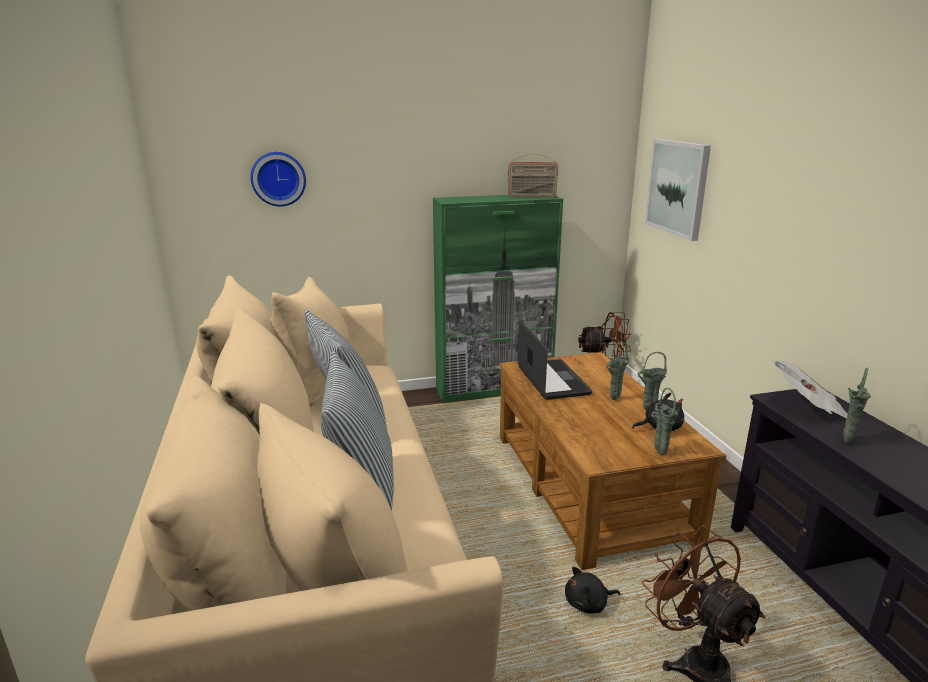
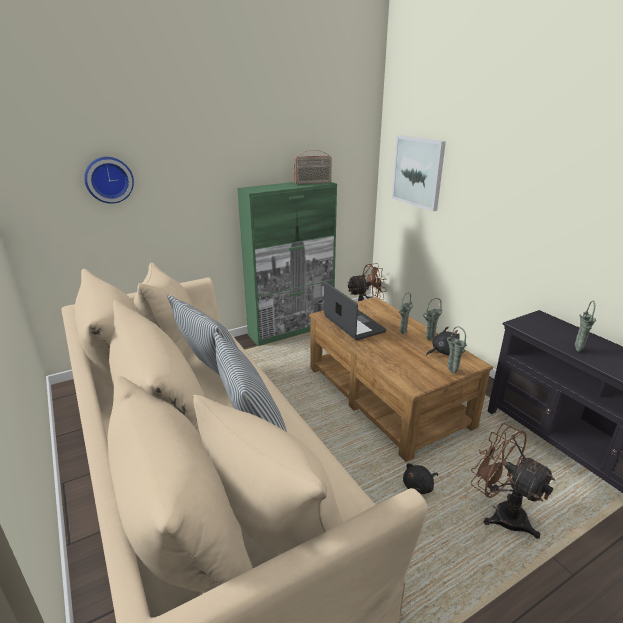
camera: 15 degrees left, 5 degrees up
(808, 408) = (542, 328): newspaper -> none

